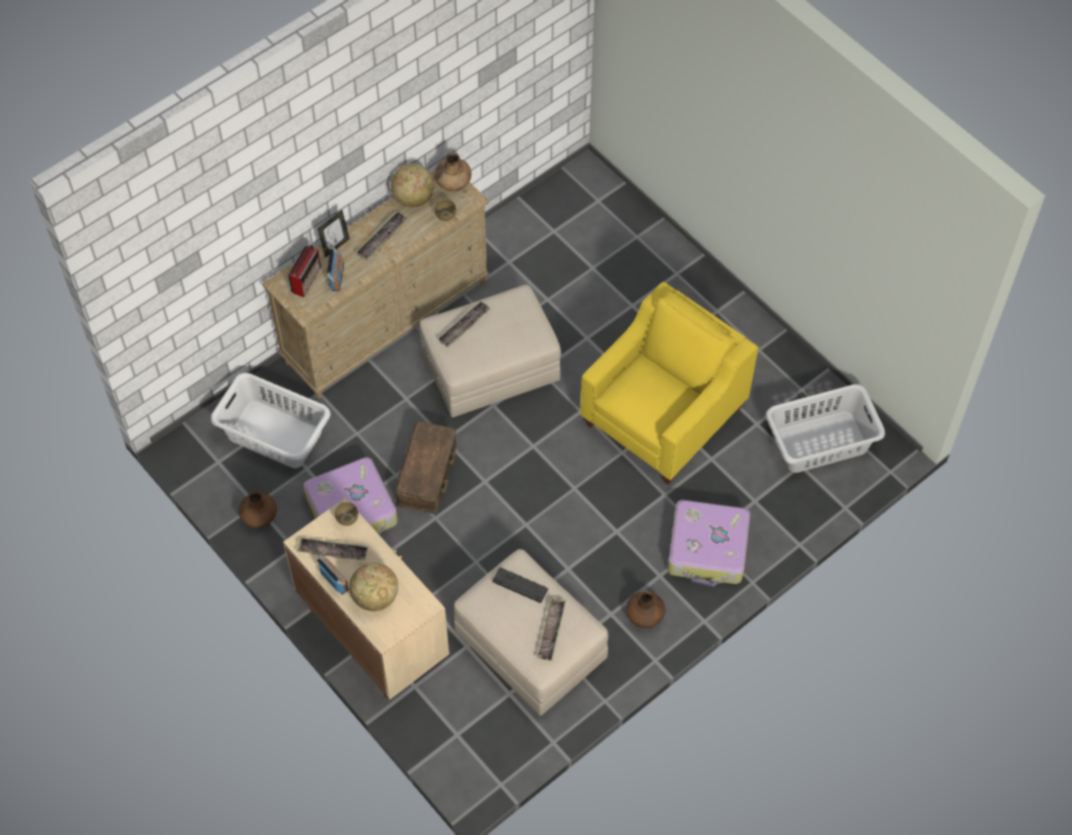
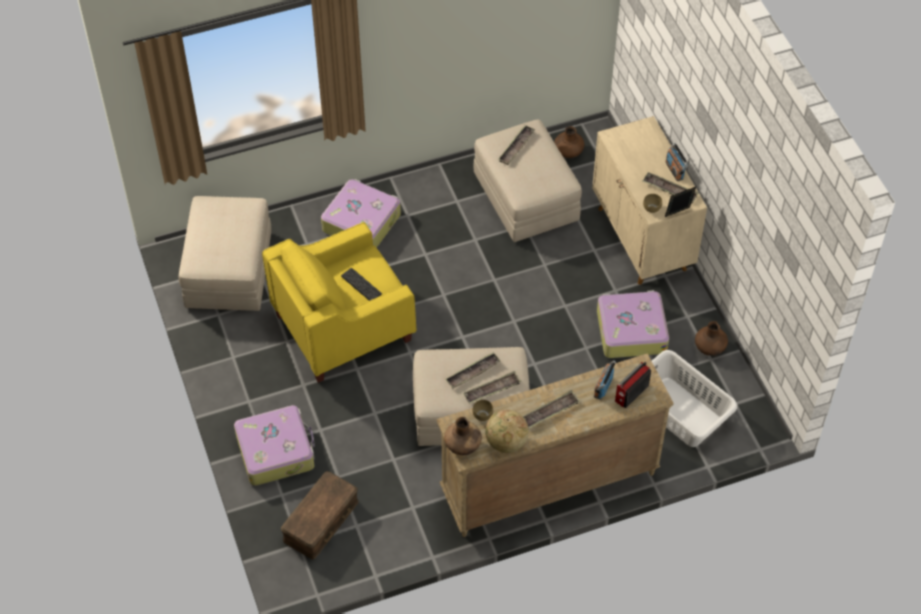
camera: 160 degrees left, 5 degrees down
(335, 246) = (595, 417): picture frame -> picture frame (678, 214)
(375, 597) = (647, 151): globe -> none
(428, 474) = (559, 340): brown storage box -> brown storage box (320, 520)
(490, 337) = (472, 372): none -> tray
(520, 585) = (527, 182): keyboard -> keyboard (361, 285)
(645, 616) = (432, 192): brown vase -> brown vase (568, 152)
(664, 273) = (276, 451): none -> suitcase
(821, 442) = (229, 270): grey laundry basket -> beige ottoman

